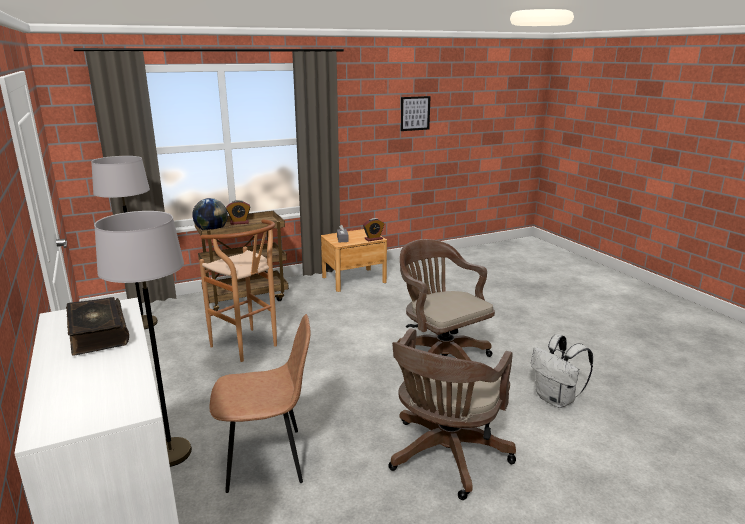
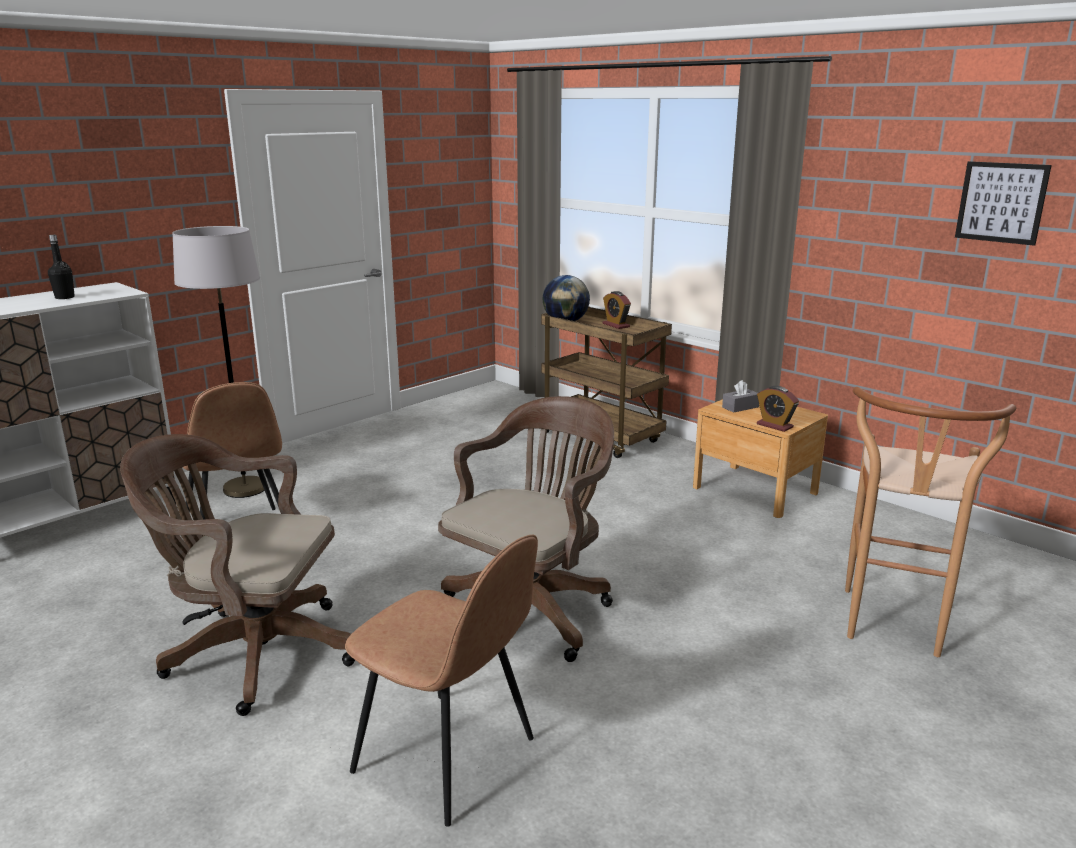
camera: 70 degrees right, 0 degrees up
(97, 334) = (64, 297): book -> black bottle
(143, 323) = (489, 409): grey floor lamp -> none
(249, 347) = (471, 471): brown stool -> brown stool (893, 629)
(556, 399) = (447, 757): white backpack -> brown chair

